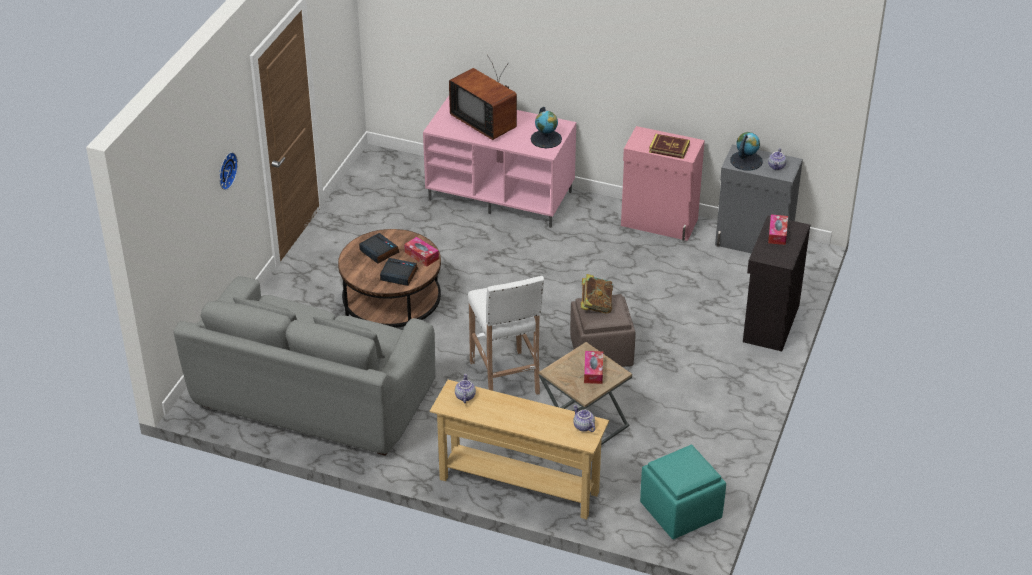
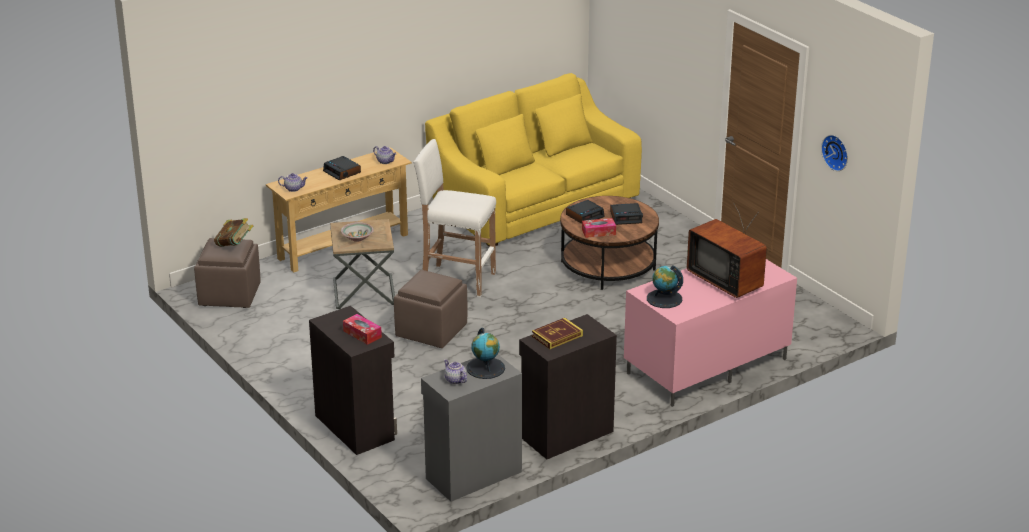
camera: 125 degrees right, 10 degrees down
(225, 170) = (678, 62): wall clock -> wall clock (836, 152)
(313, 399) = (534, 205): grey sofa -> yellow sofa
(486, 122) = (728, 280): television -> television turned 120 degrees counterclockwise
(516, 413) = (342, 172): none -> alarm clock
(593, 371) = (357, 238): tissue box -> bowl
(596, 305) = (438, 280): book -> book (234, 245)
(659, 223) = (565, 434): pink cabinet -> black cabinet
(680, 511) = (229, 294): turquoise ottoman -> brown ottoman

